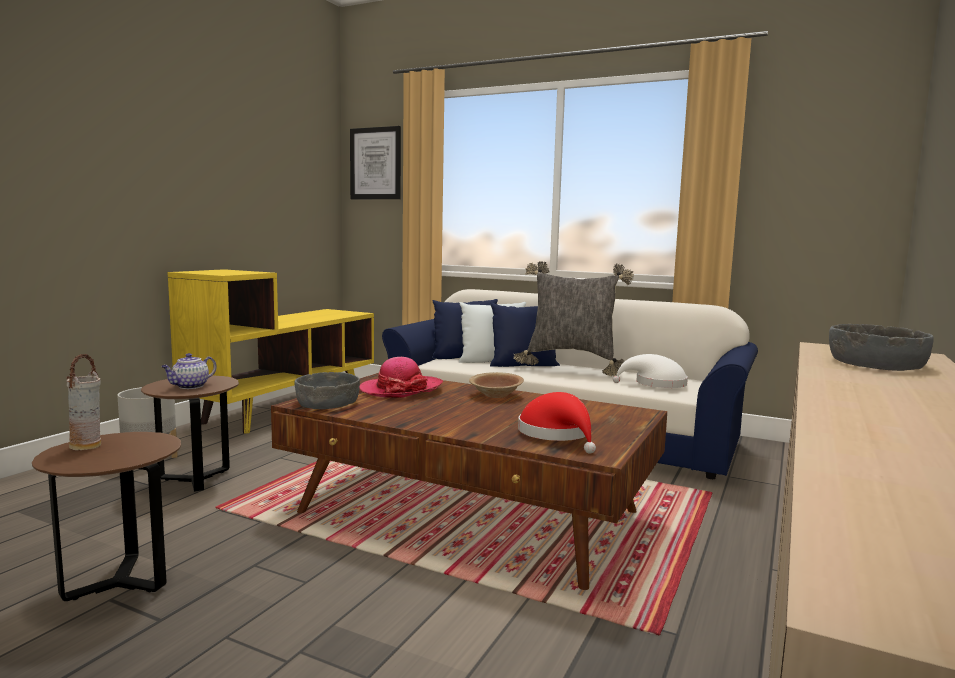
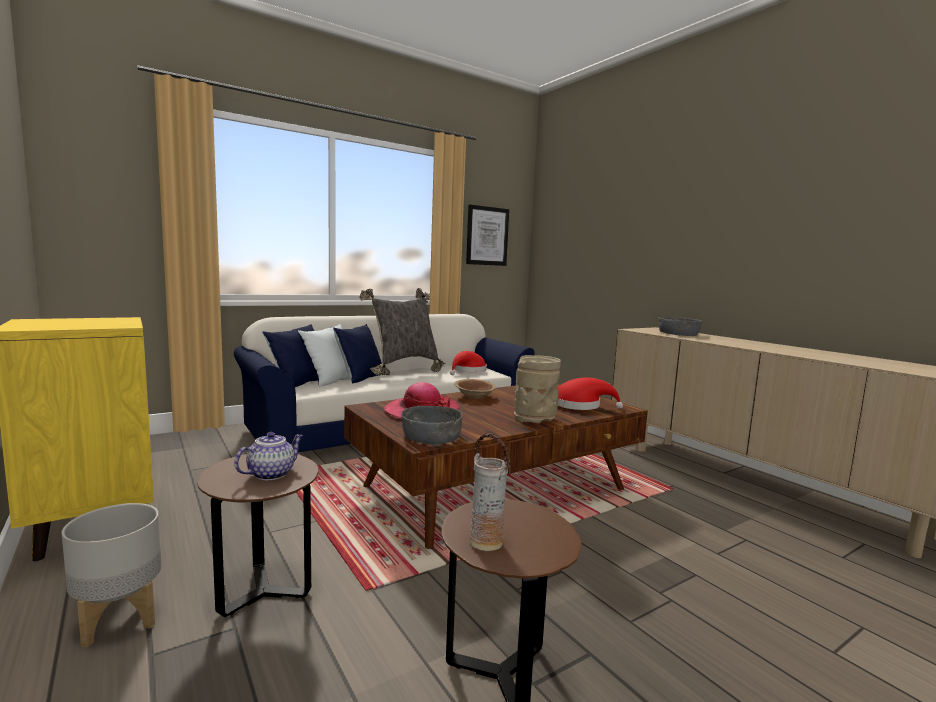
camera: 60 degrees left, 0 degrees up
(190, 386) = (271, 474): teapot -> teapot turned 120 degrees counterclockwise
(375, 163) = (97, 172): picture -> picture (487, 236)
(450, 424) = (535, 419): none -> beige vase
(656, 384) = (468, 371): white hat -> red hat

